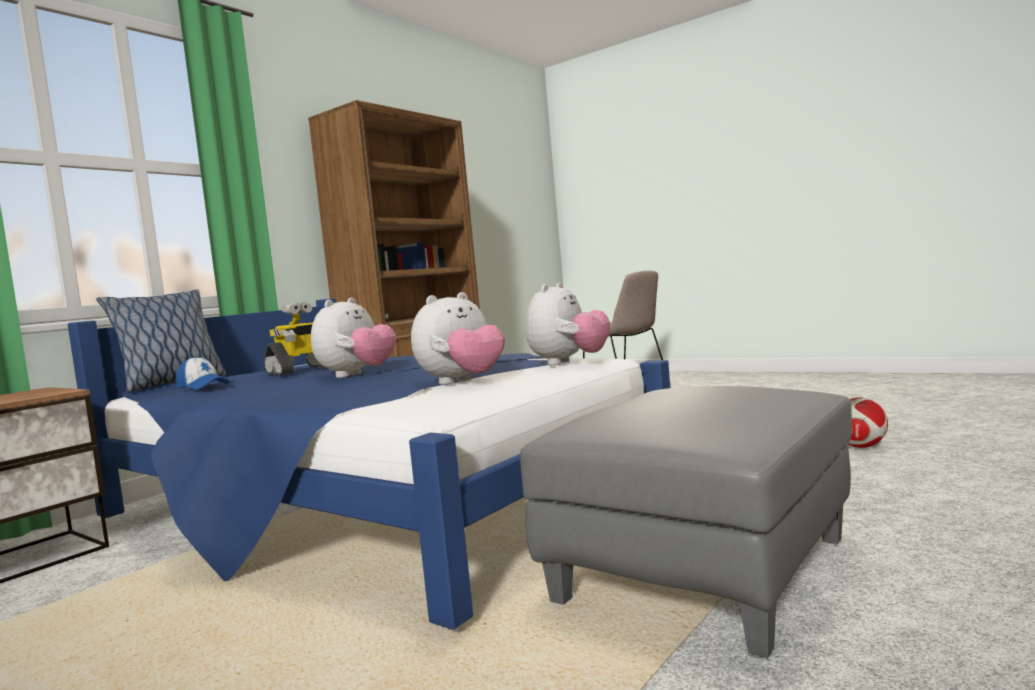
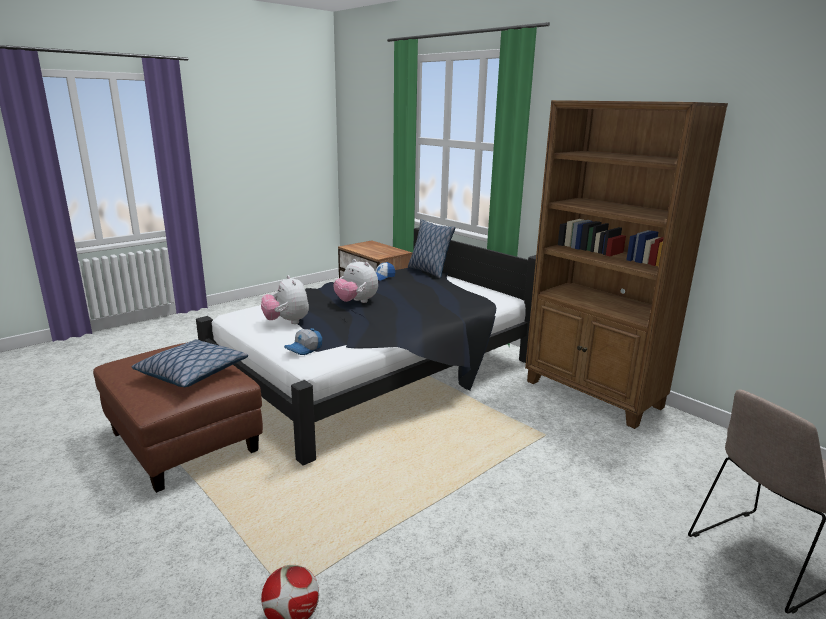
camera: 100 degrees right, 15 degrees up
(301, 369) = (418, 291): toy robot -> none
(375, 505) = (375, 373): blue bed -> black bed
(568, 362) = (304, 349): plush toy -> cap
(689, 394) = (192, 373): none -> pillow
(705, 570) = (184, 443): grey ottoman -> brown ottoman

